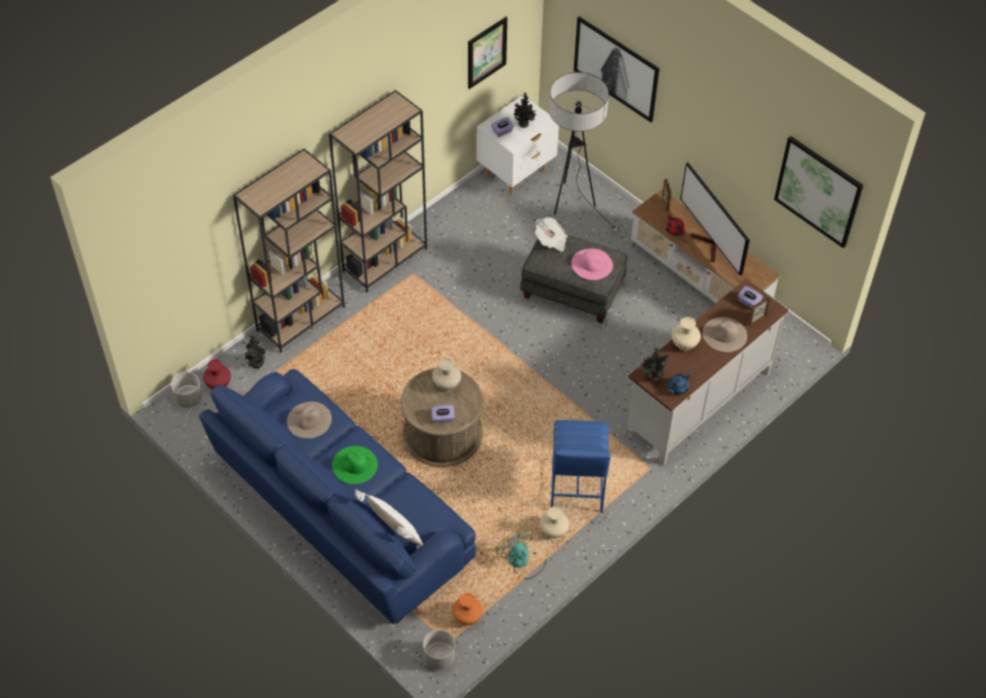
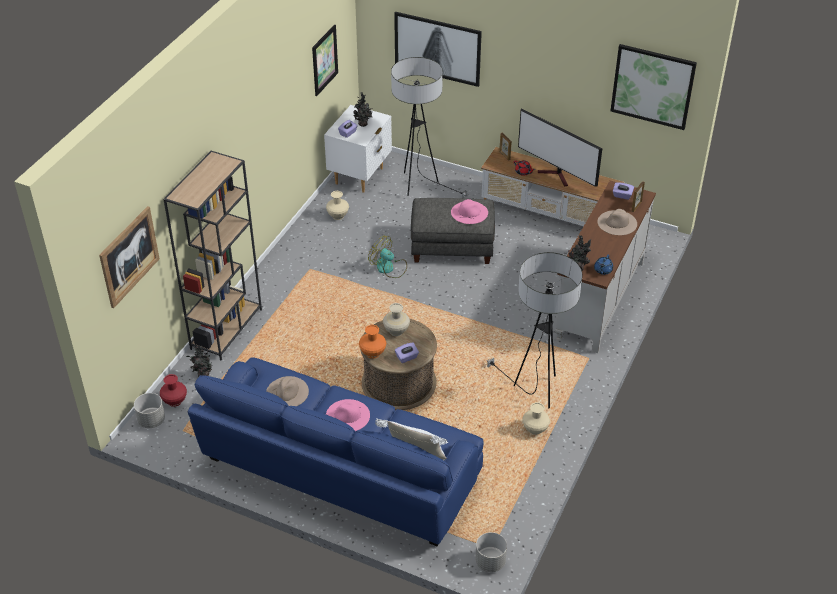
camera: 20 degrees left, 10 degrees down
(182, 246) = (129, 256): none -> picture
(354, 465) = (347, 415): green hat -> pink hat
(385, 260) = (279, 265): bookcase -> none
(467, 617) = (497, 520): orange vase -> orange vase (372, 353)
(522, 561) = (521, 461): fan -> fan (389, 268)
(551, 240) = (426, 204): newspaper -> none
(576, 488) = (536, 391): blue stool -> floor lamp
(684, 344) = (589, 238): beige vase -> beige vase (338, 216)

